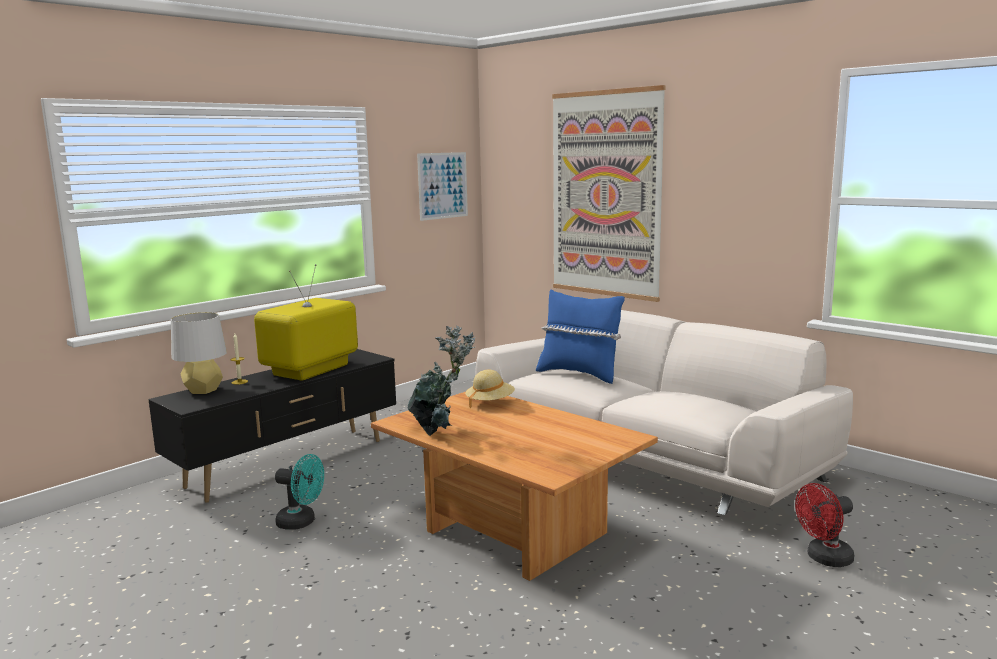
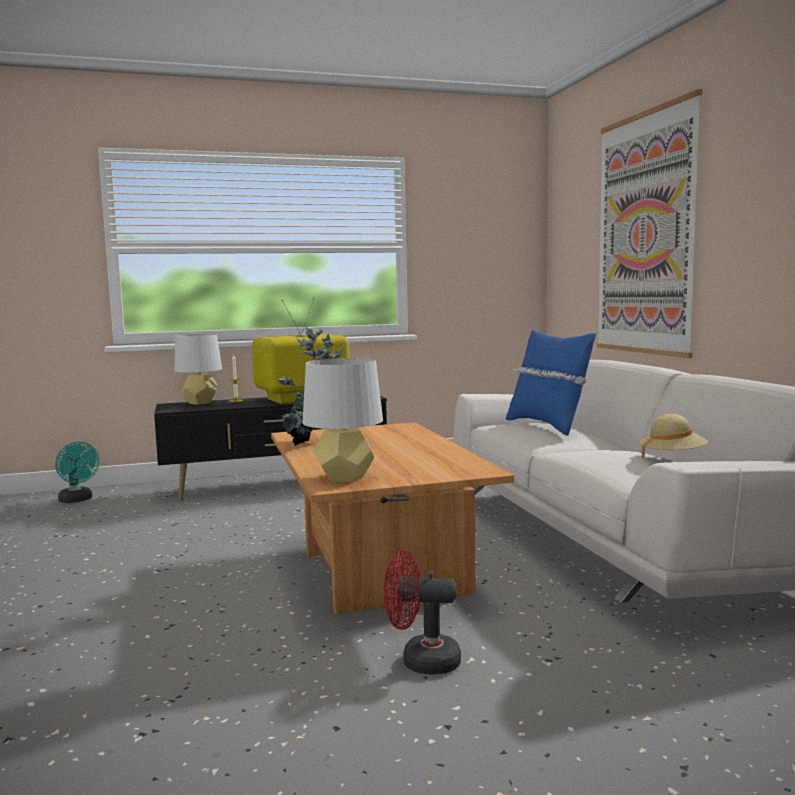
camera: 30 degrees right, 5 degrees down
(301, 522) = (222, 526): turquoise fan -> turquoise fan (78, 500)
(443, 185) = (496, 239): picture -> none
(490, 402) = (401, 432): beige hat -> beige hat (672, 457)
(545, 465) = (344, 478): none -> grey table lamp
(824, 559) = (725, 687): red fan -> red fan (421, 661)

